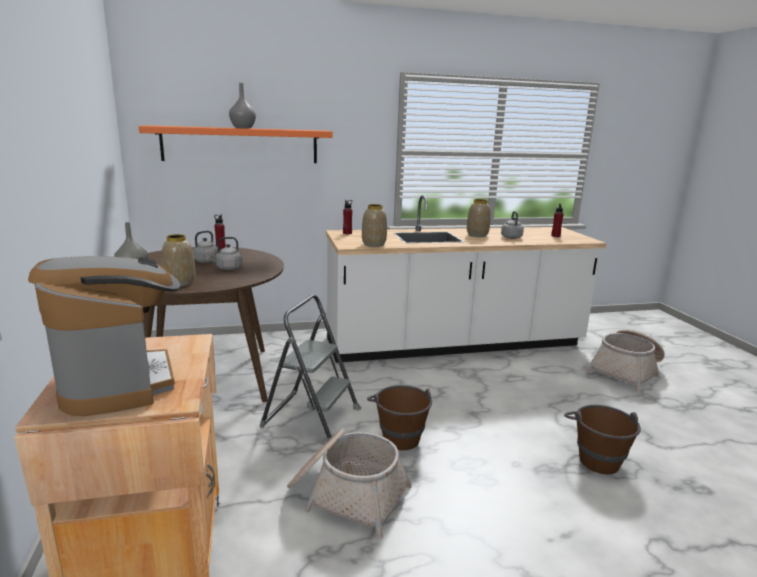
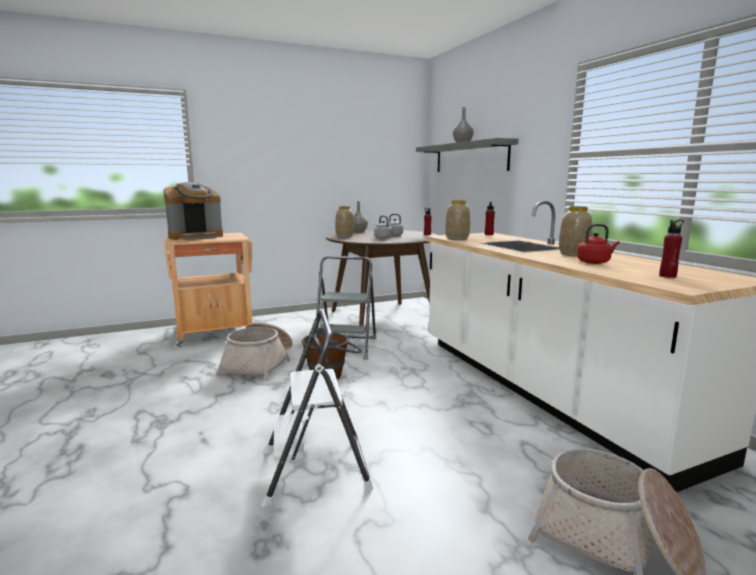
camera: 80 degrees right, 5 degrees down
(240, 145) = (470, 157): orange shelf -> grey shelf
(511, 237) = (595, 262): grey kettle -> red kettle
(595, 456) = (320, 469): brown bucket -> white step ladder

